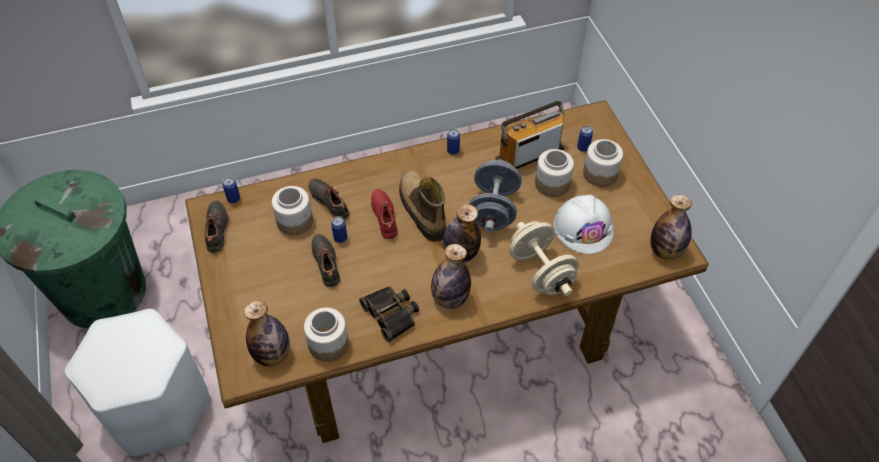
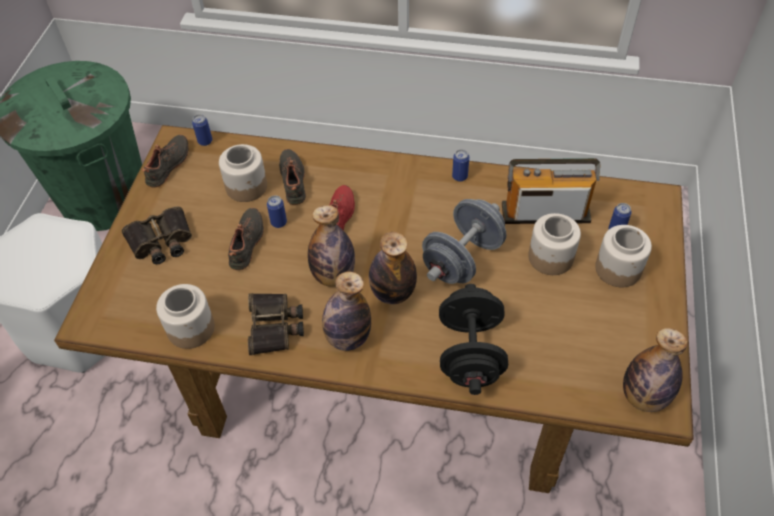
camera: 30 degrees right, 0 degrees up
(256, 291) = (161, 242): none -> binoculars
(272, 355) = (131, 314): bottle -> bottle (333, 275)
(421, 210) = (382, 227): boot -> none
(541, 272) = (470, 353): beige dumbbell -> black dumbbell
(583, 228) = (556, 324): white hard hat -> none

